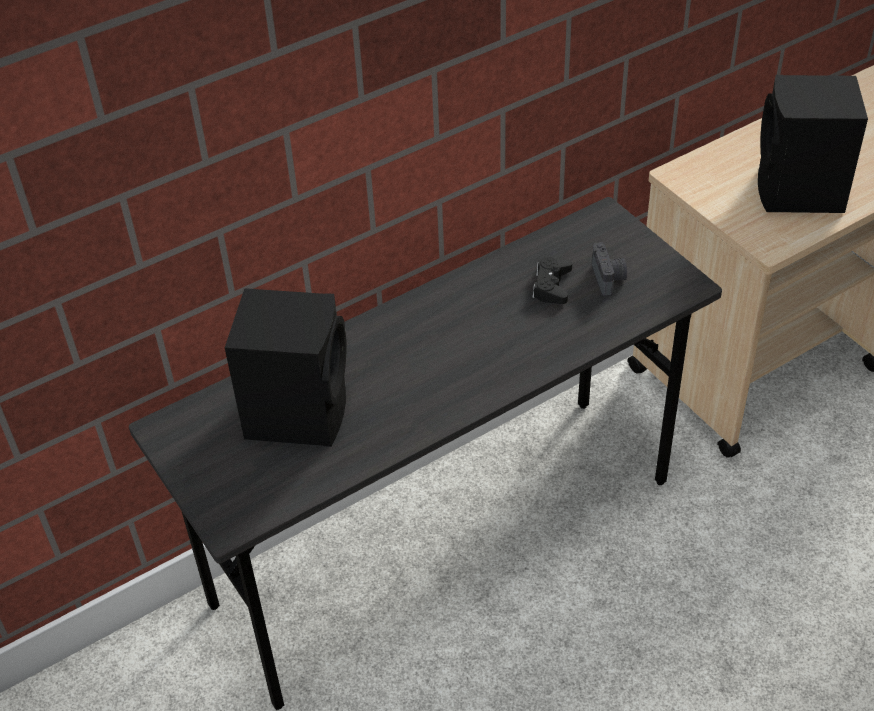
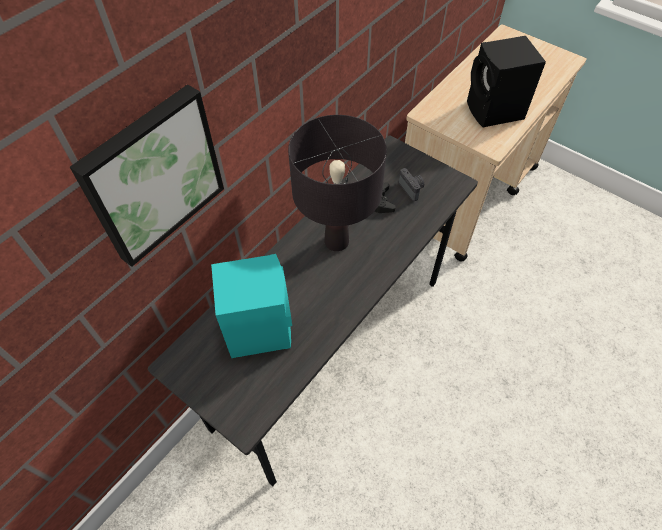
camera: 20 degrees left, 10 degrees up
(187, 140) = (152, 175): none -> picture
(298, 410) = (259, 327): black speaker -> turquoise speaker
(459, 326) = (337, 242): none -> black table lamp

